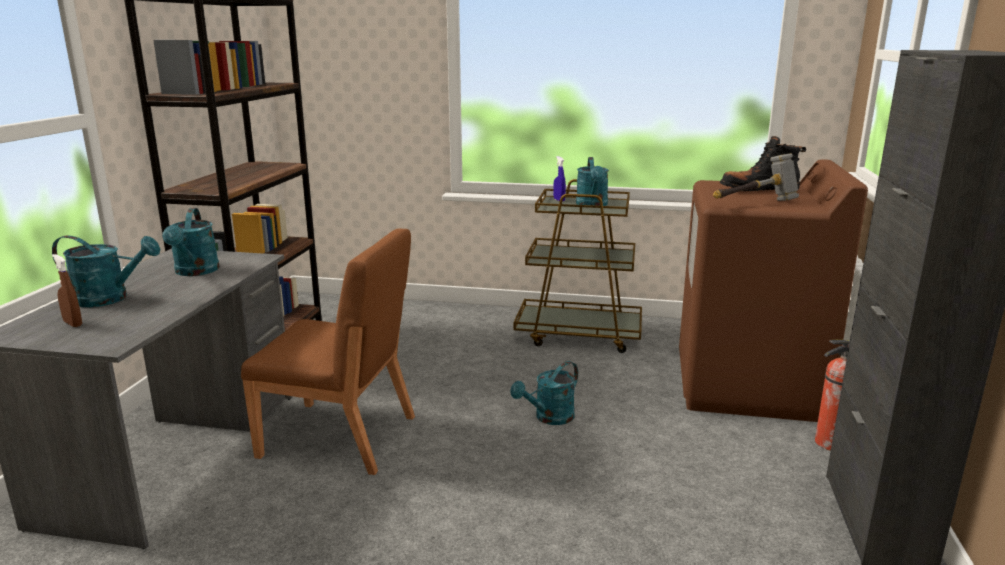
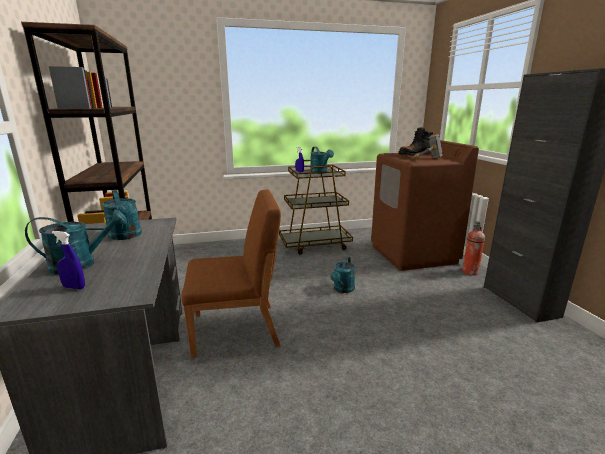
camera: 25 degrees left, 0 degrees up
(73, 324) = (74, 287): brown spray bottle -> blue spray bottle

